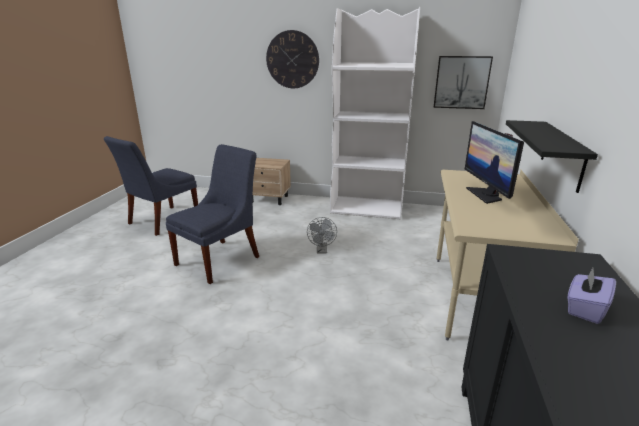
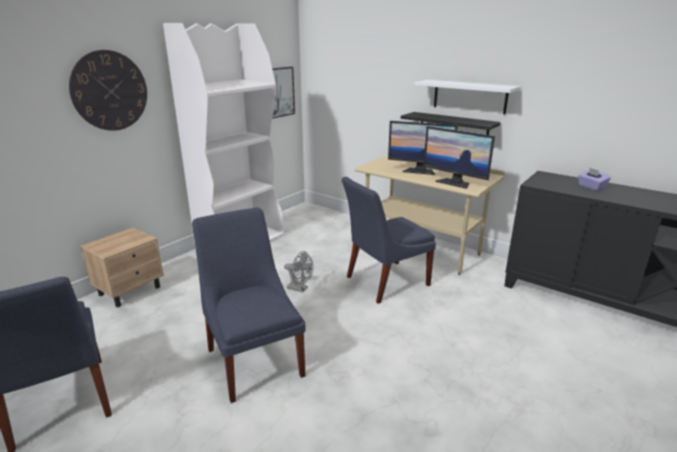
camera: 65 degrees left, 0 degrees up
(374, 289) = (384, 282): none -> blue chair
(475, 217) = (454, 183): none -> monitor
(584, 105) = (469, 96): none -> white shelf

